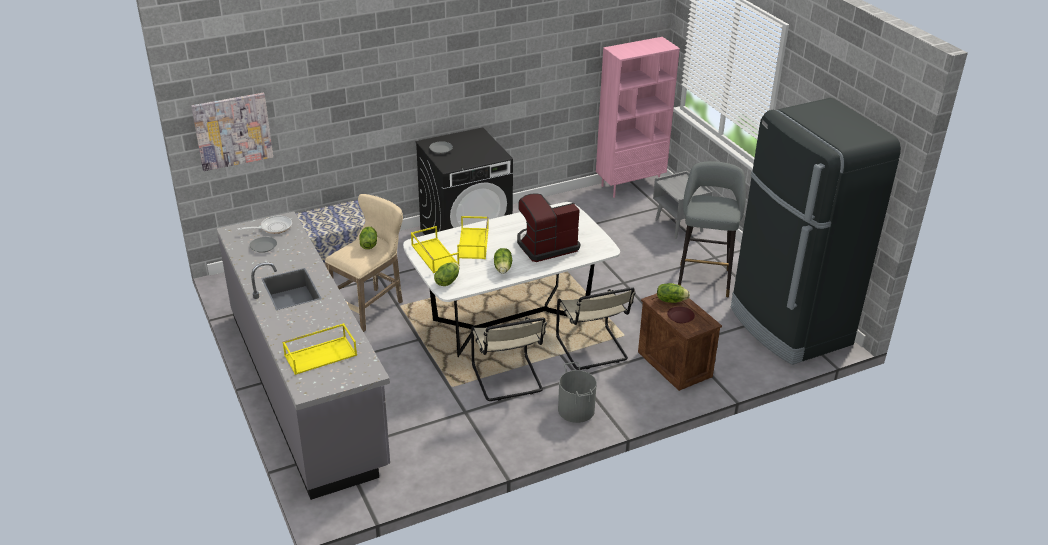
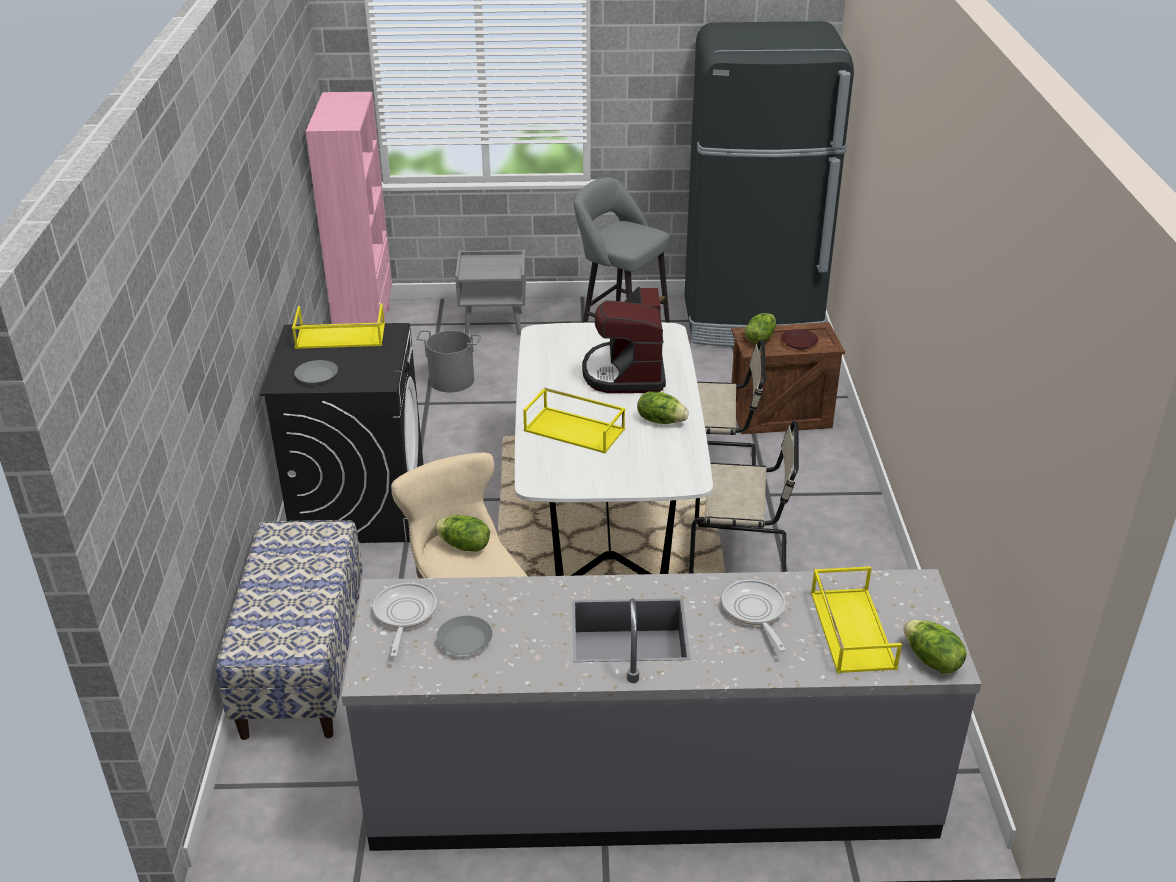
camera: 65 degrees left, 0 degrees up
(232, 131) = (150, 534): picture -> none
(321, 322) = (754, 612): none -> frying pan
(434, 255) = (581, 473): yellow tray -> yellow tray (339, 336)
(447, 281) = (663, 477): lettuce -> lettuce (931, 660)
(576, 410) = (834, 515): grey bucket -> grey bucket (452, 380)

